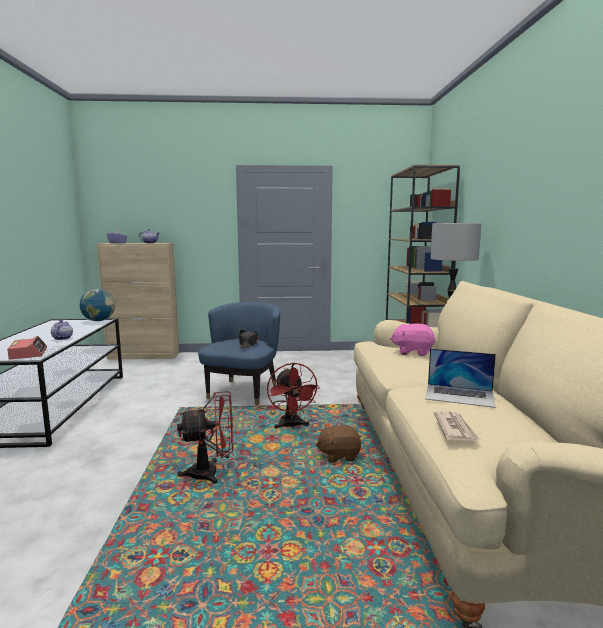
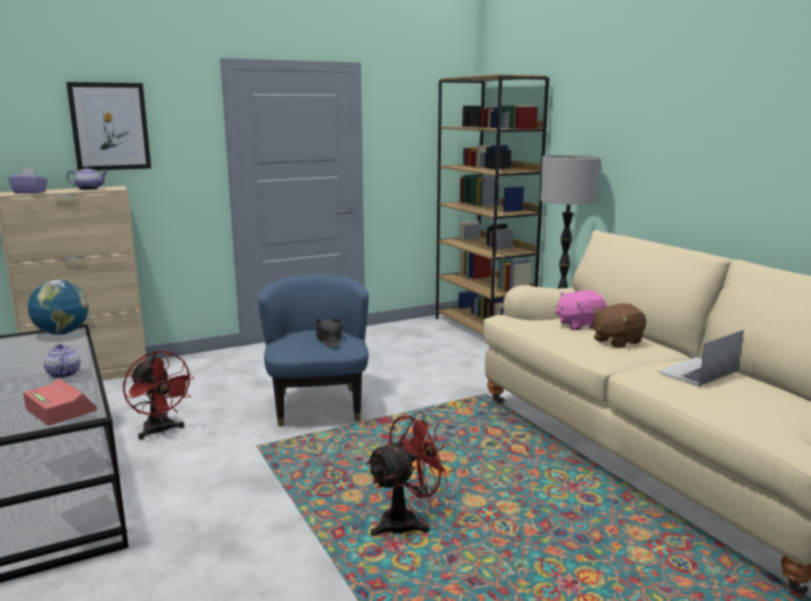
camera: 25 degrees left, 5 degrees up
(168, 207) = (110, 126): none -> picture
(291, 426) = (433, 440): red fan -> red fan (160, 431)
(339, 455) = (525, 463): brown plush toy -> brown plush toy (616, 341)
(455, 429) = (741, 408): newspaper -> none
(459, 395) = (697, 371): laptop -> laptop turned 150 degrees clockwise

